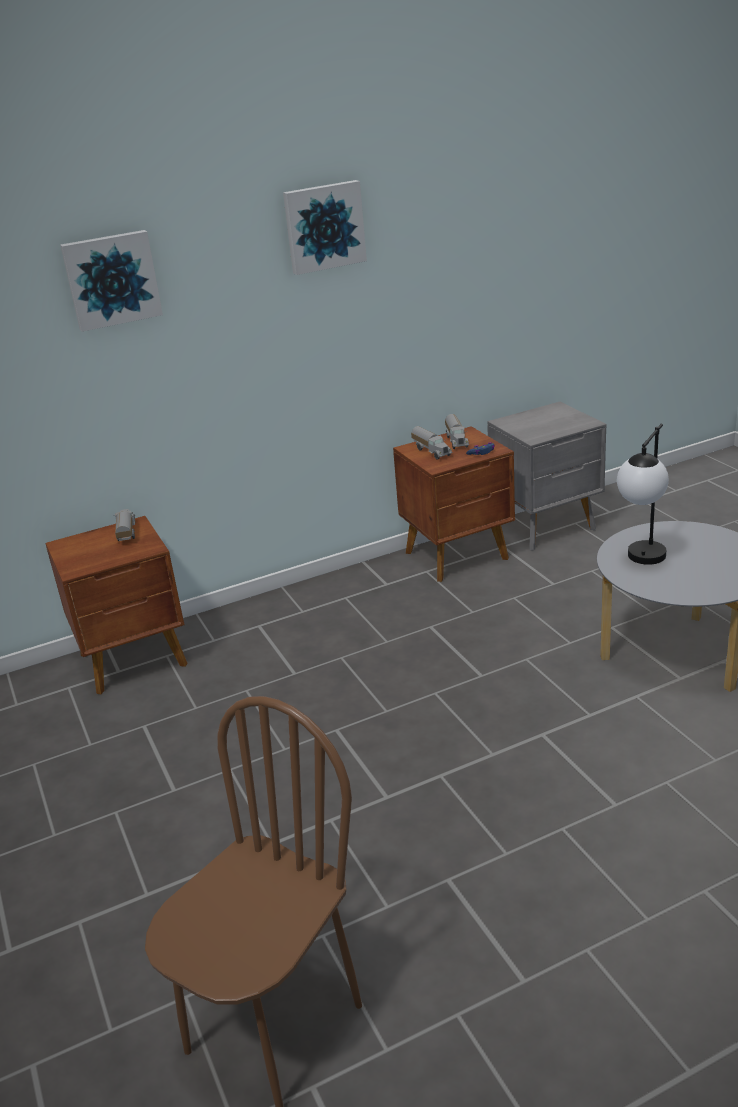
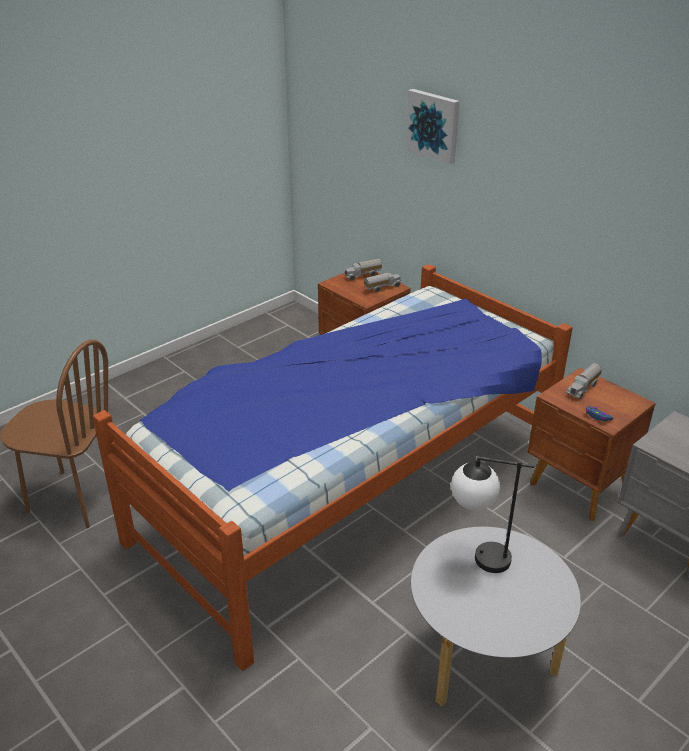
camera: 70 degrees right, 5 degrees up
(324, 226) = (581, 158): picture -> none
(393, 707) = (349, 490): none -> bed
(457, 441) = (615, 399): toy truck -> toy truck (362, 275)

